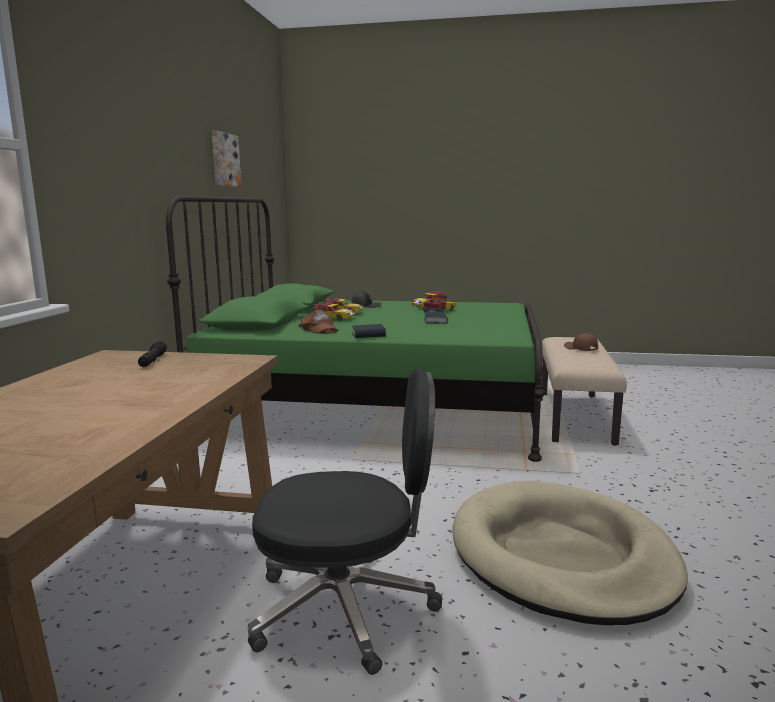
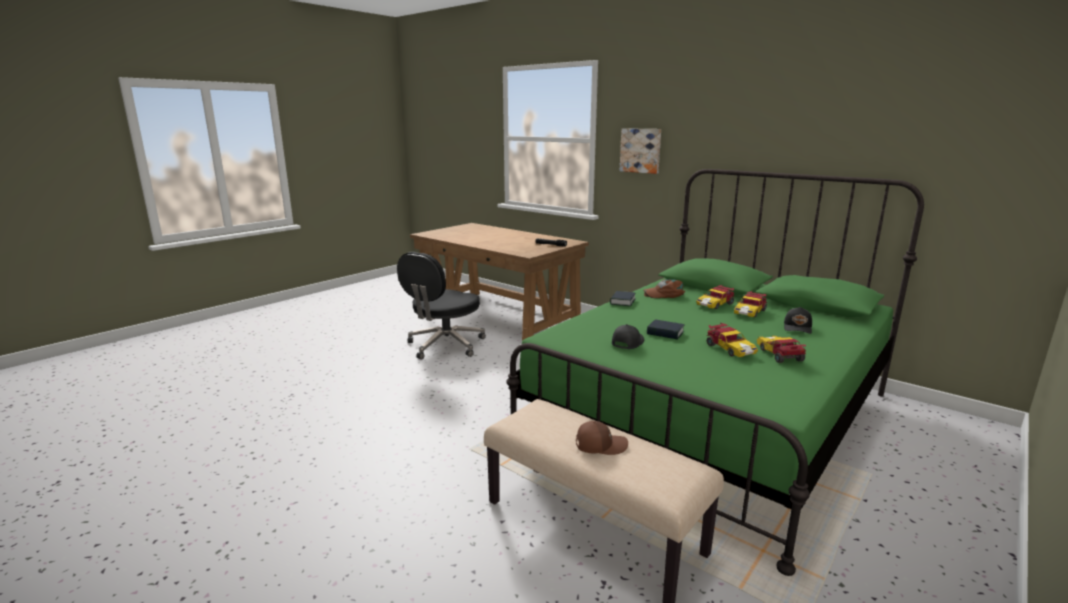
camera: 120 degrees right, 5 degrees up
(224, 160) = (831, 136): picture -> picture (641, 150)
(476, 324) = (627, 343): none -> black cap
(561, 557) = (404, 395): beige dog bed -> none

